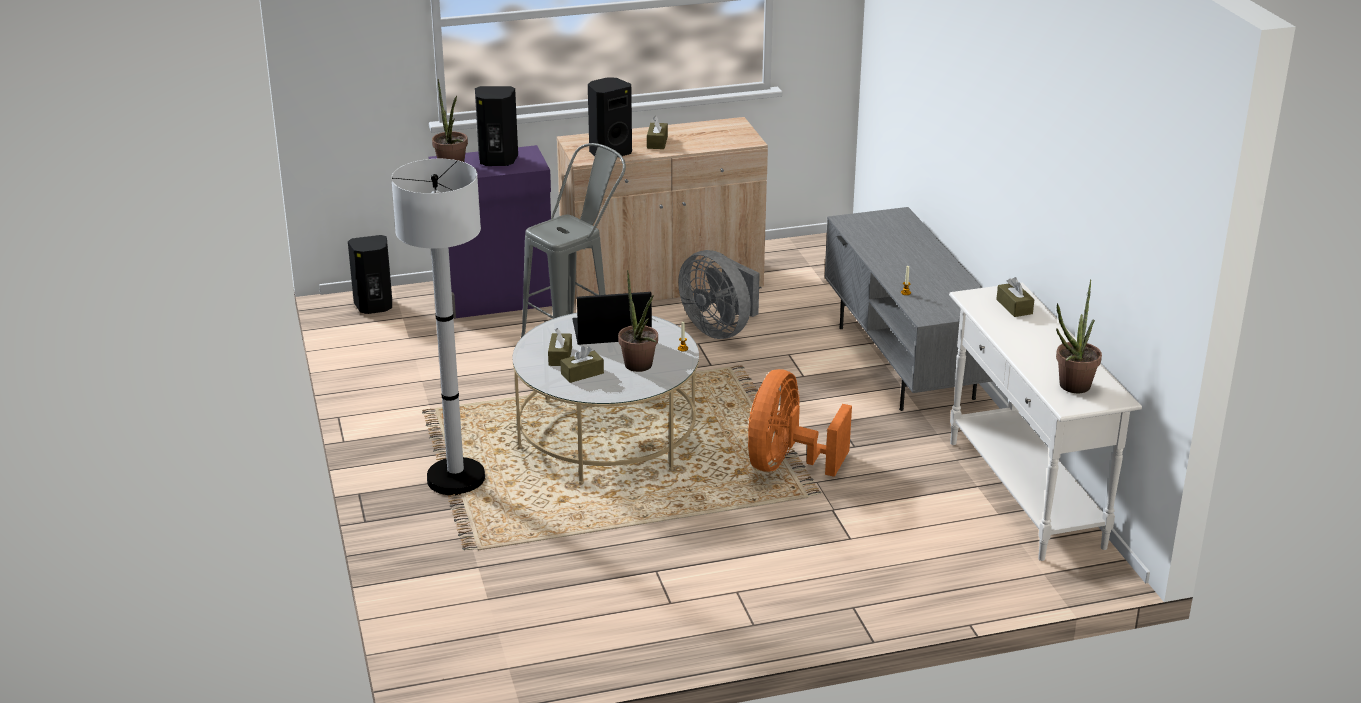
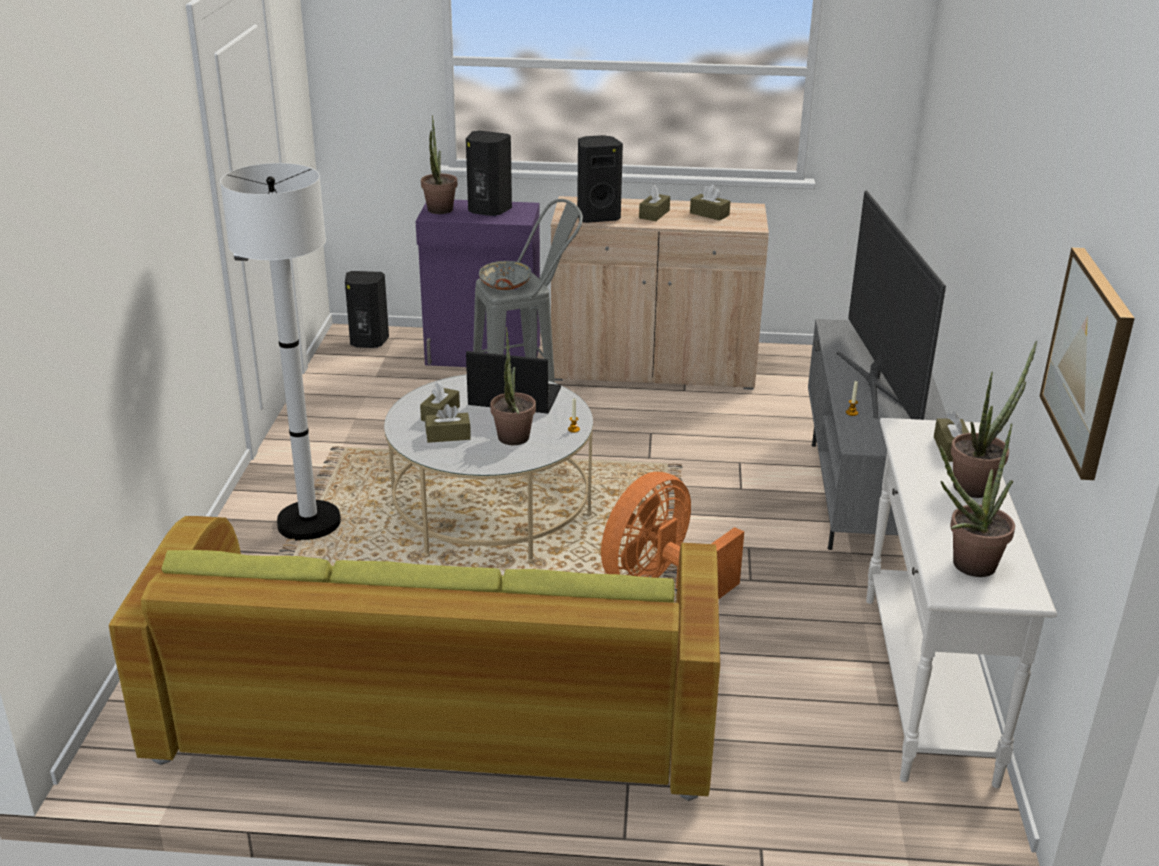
camera: 20 degrees right, 0 degrees up
(556, 230) = (505, 284): none -> grey bowl
(676, 591) = (438, 707): none -> green sofa
(705, 135) = (709, 214): none -> brown tissue box
(719, 329) = (682, 423): grey fan -> none
(911, 265) = (878, 384): none -> television
(1046, 329) = (978, 484): none -> potted plant
(1136, 227) = (1089, 361): none -> picture

